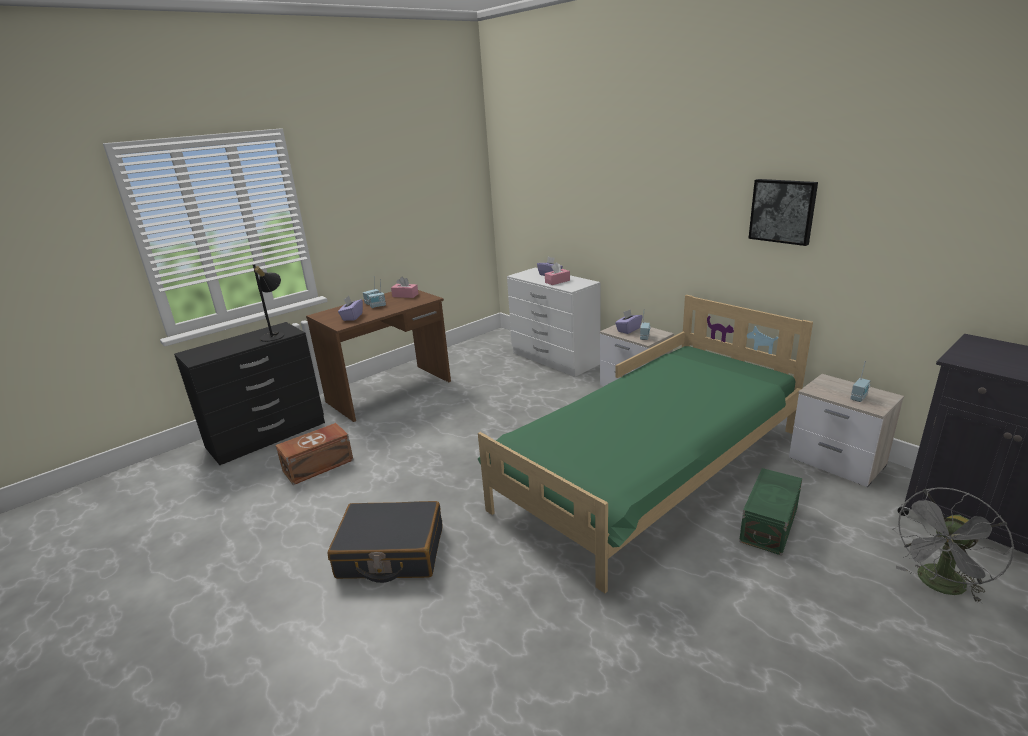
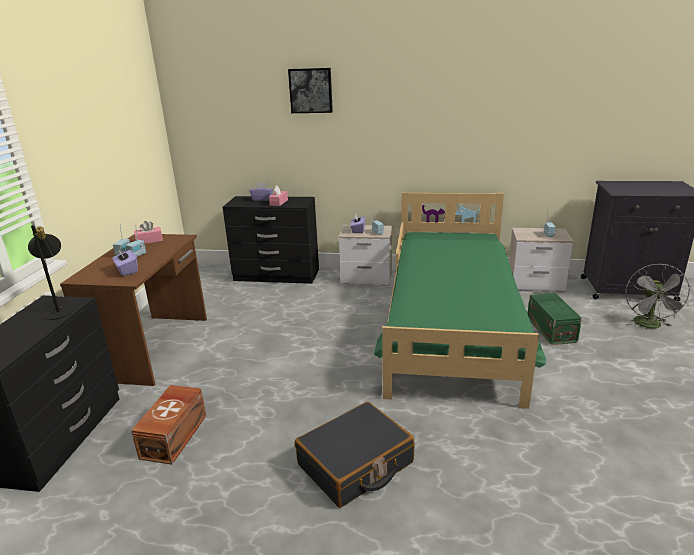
camera: 40 degrees left, 0 degrees up
(554, 359) = (277, 275): white dresser -> black dresser
(783, 211) = (473, 118): picture -> picture (311, 90)

